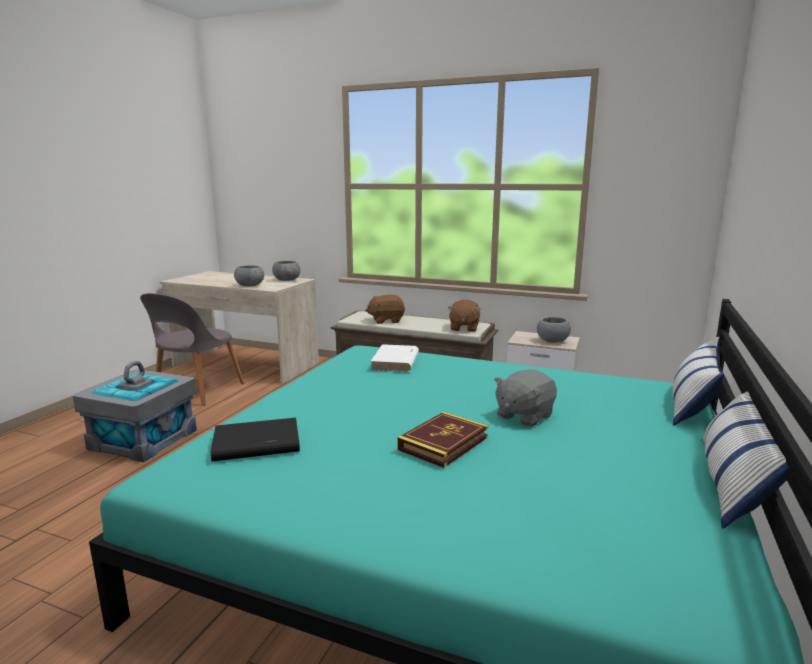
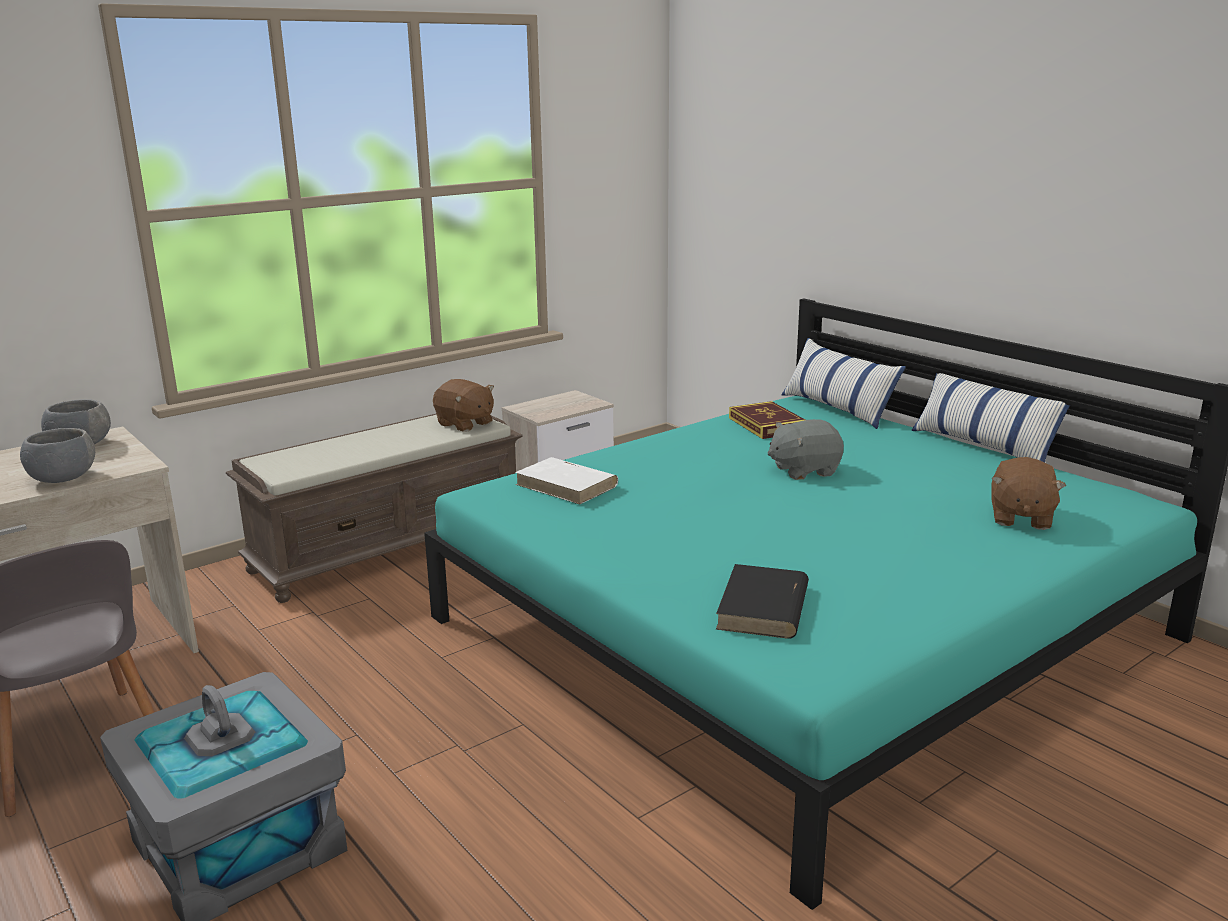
camera: 60 degrees left, 5 degrees up
(386, 321) = (340, 455): brown plush toy -> brown plush toy (1020, 518)
(443, 443) = (844, 516): book -> book (767, 425)
(523, 416) = (804, 470): grey plush toy -> grey plush toy turned 90 degrees clockwise
(552, 341) = (569, 403): grey bowl -> none

